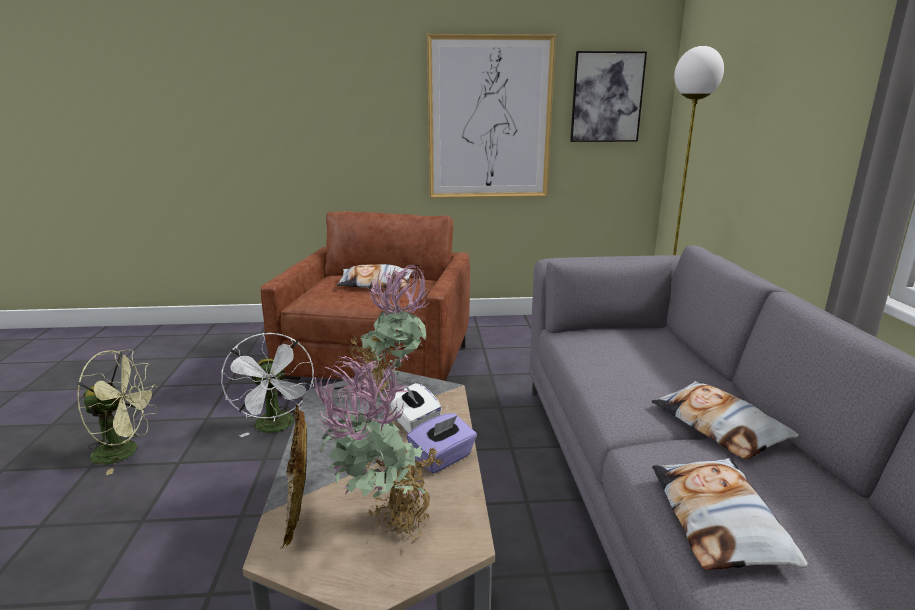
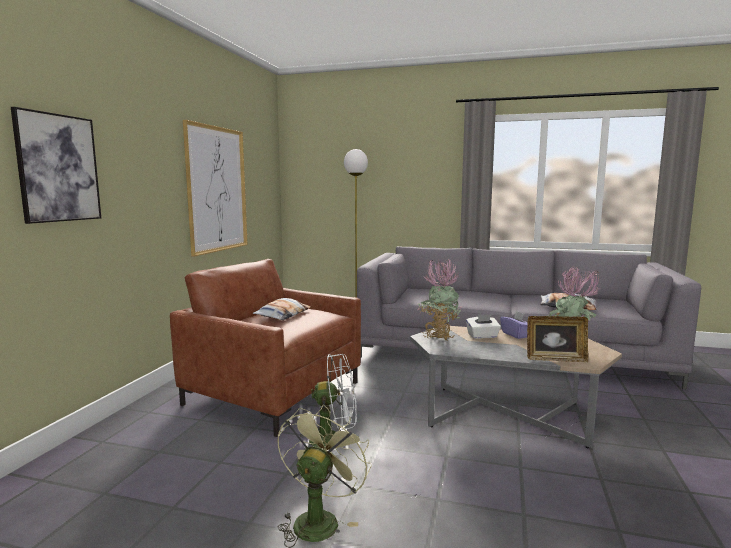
camera: 70 degrees left, 10 degrees down
(607, 97) = (261, 175): picture -> picture (58, 168)
(719, 426) = (506, 297): pillow -> none

